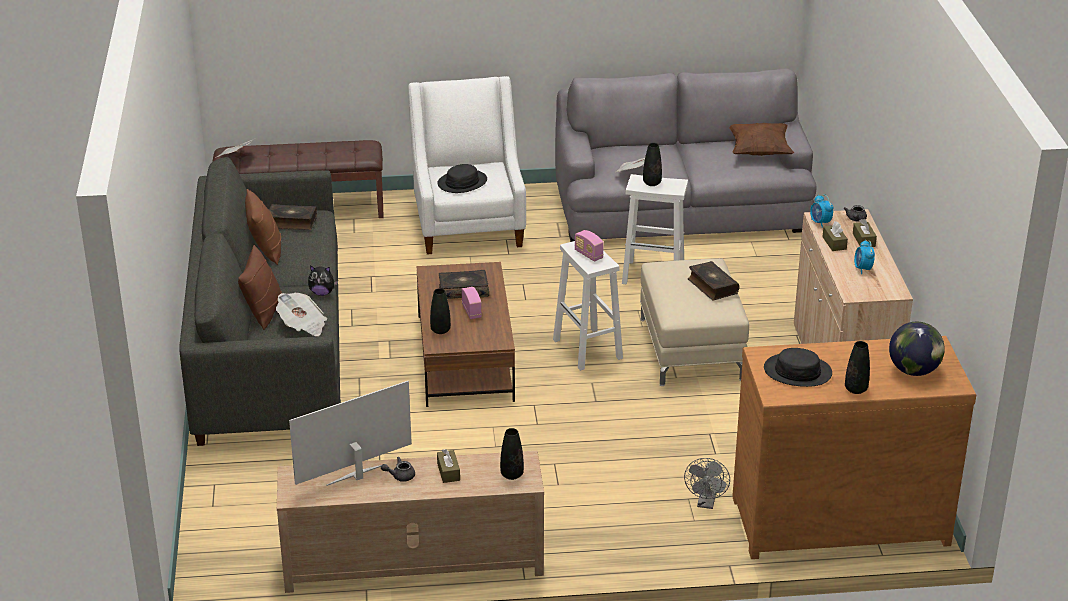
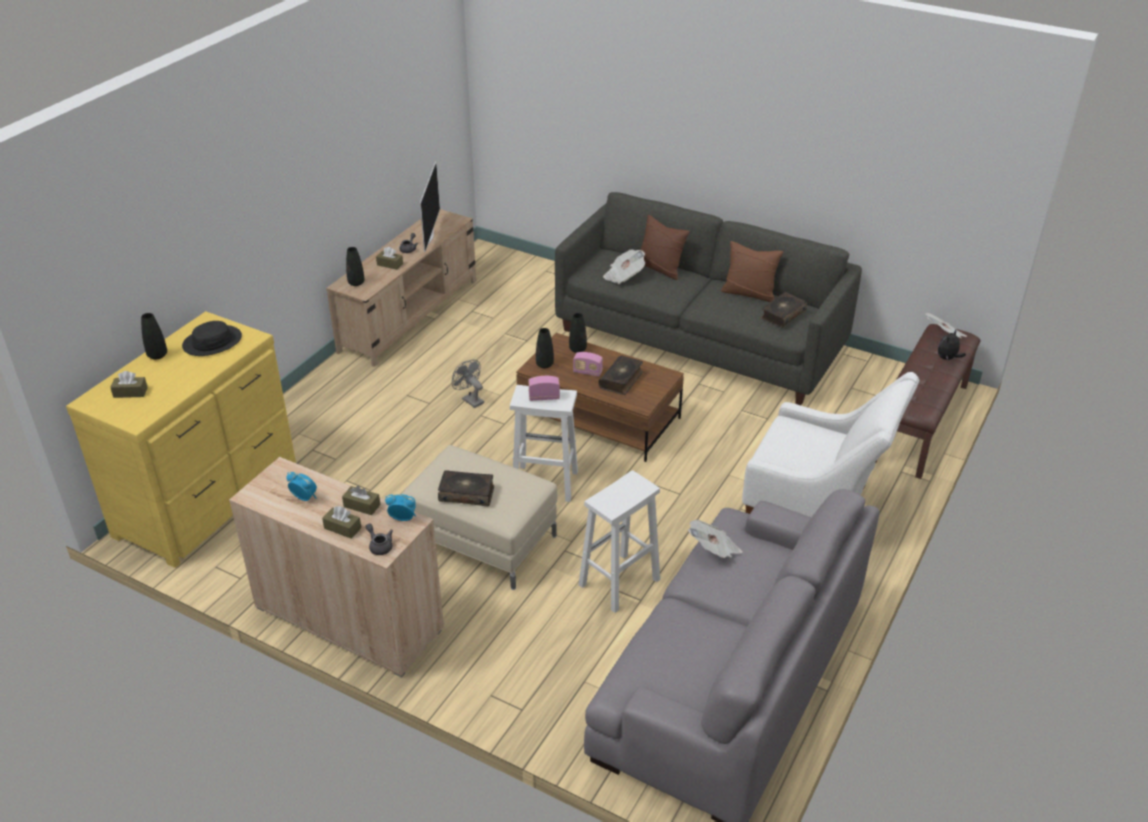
camera: 125 degrees right, 5 degrees up
(322, 293) = (663, 300): plush toy -> plush toy (947, 358)
(462, 182) = (800, 440): black hat -> none
(652, 183) = (628, 492): black vase -> black vase (544, 365)
(706, 503) = (306, 447): grey fan -> grey fan (470, 399)
(759, 151) = (681, 680): brown pillow -> none
(838, 518) = (210, 499): brown dresser -> yellow dresser
(914, 371) = (130, 392): globe -> brown tissue box

